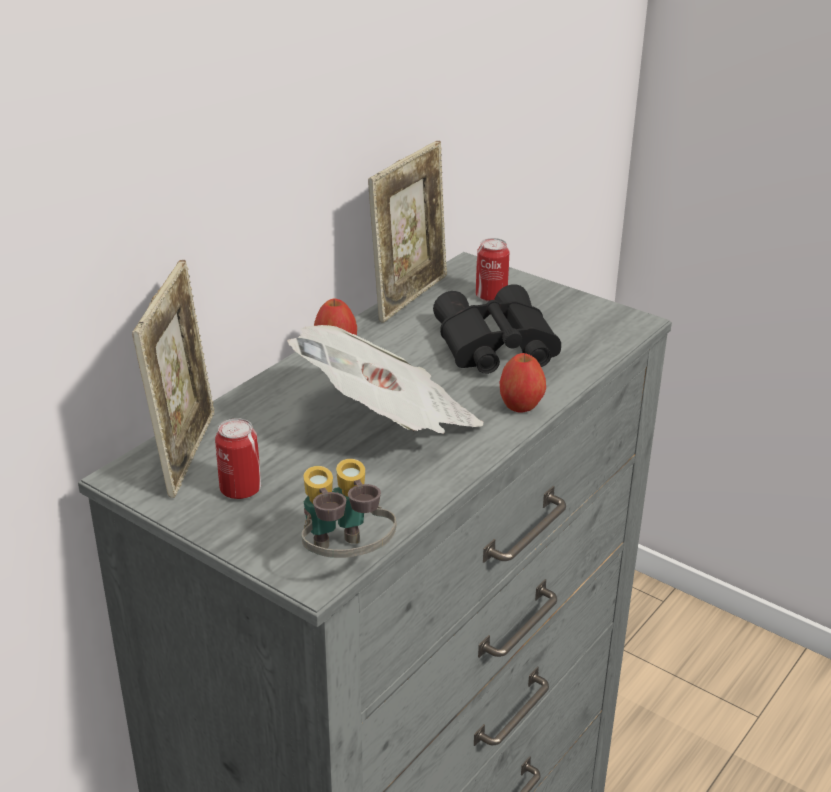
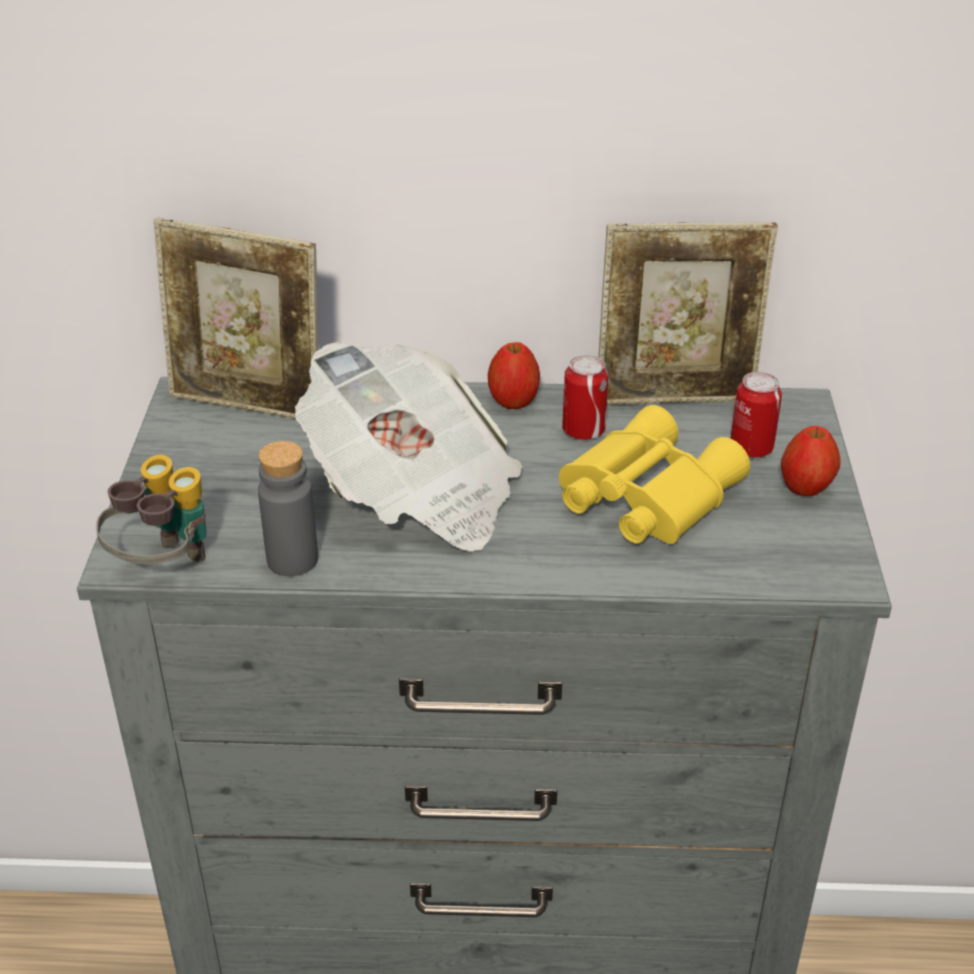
camera: 55 degrees right, 5 degrees up
(186, 452) = (249, 405): picture frame -> picture frame turned 45 degrees clockwise
(240, 490) = (219, 459): can -> can (583, 430)
(405, 500) = (292, 560): none -> grey bottle
(493, 347) = (643, 495): black binoculars -> yellow binoculars
(521, 406) = (544, 563): apple -> apple (806, 488)

